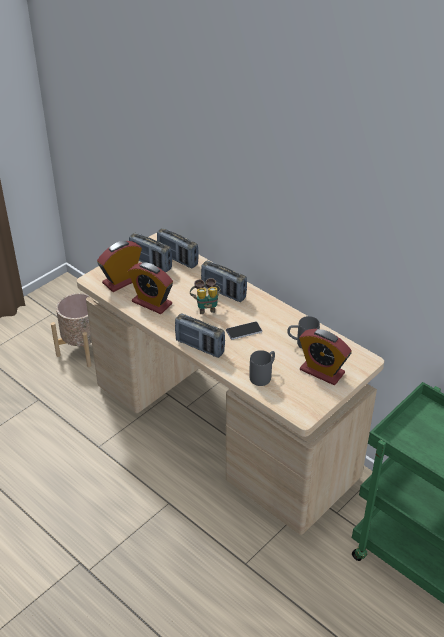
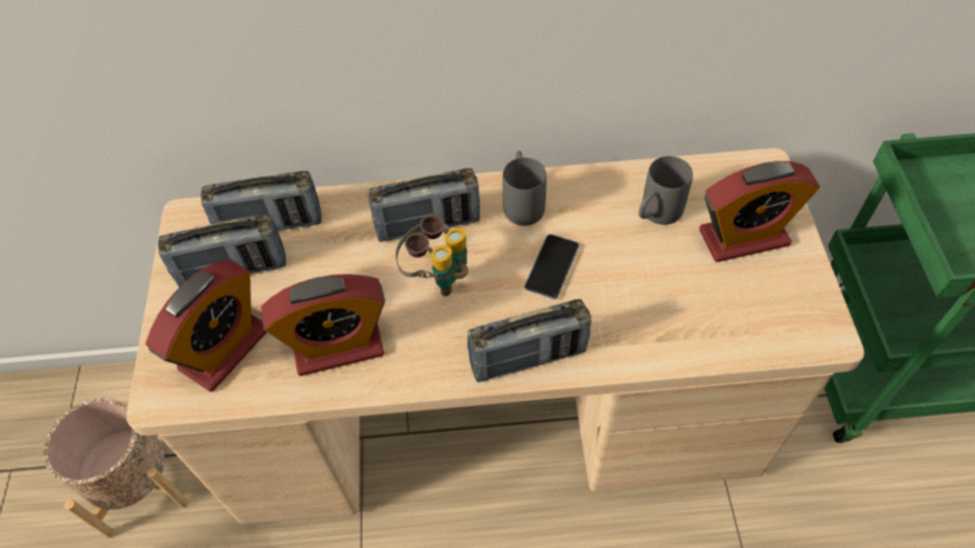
camera: 45 degrees left, 15 degrees up
(122, 281) = (225, 349): alarm clock -> alarm clock turned 150 degrees counterclockwise
(263, 375) = (686, 320): grey mug -> grey mug (522, 202)

